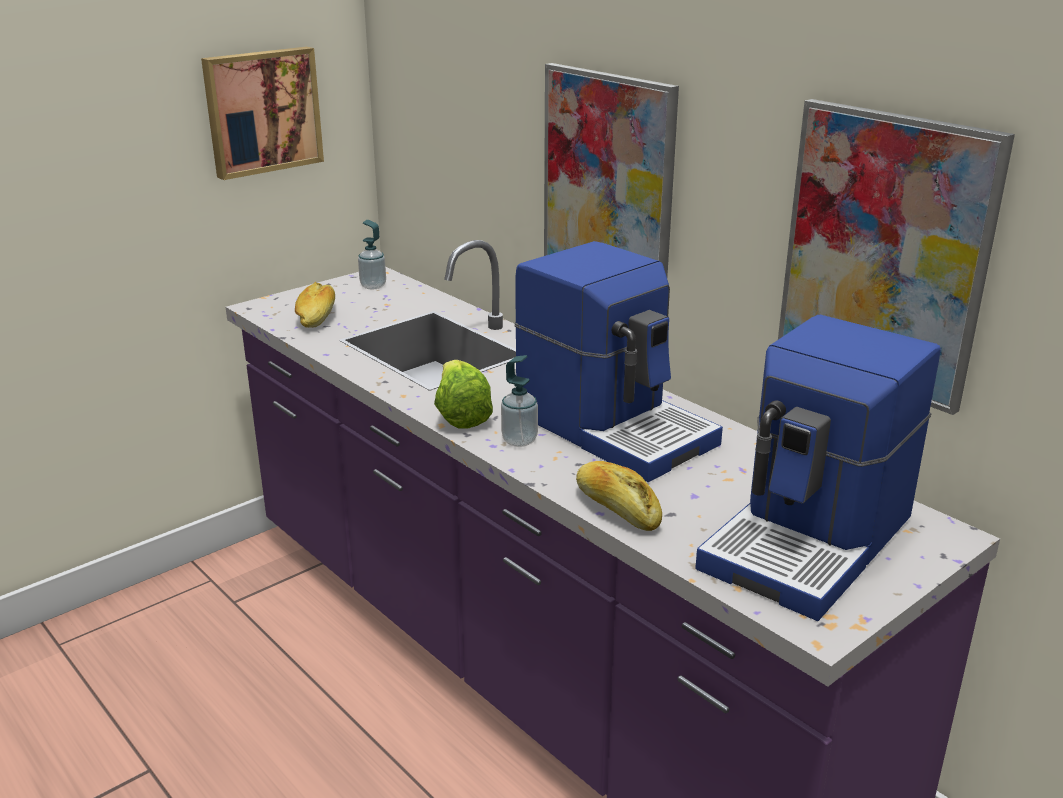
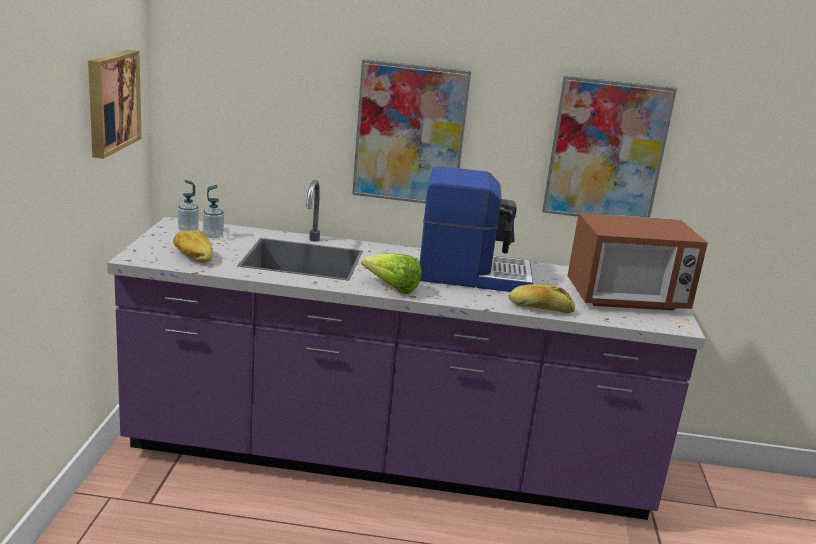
camera: 45 degrees left, 5 degrees down
(519, 440) = (443, 292): soap dispenser -> soap dispenser (213, 235)
(811, 542) = (626, 299): coffee machine -> microwave

